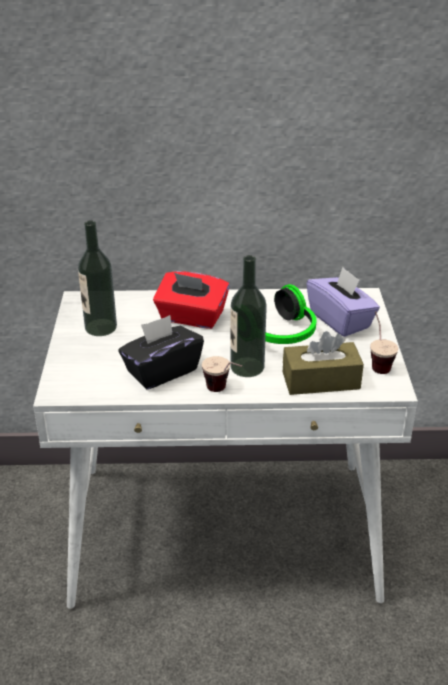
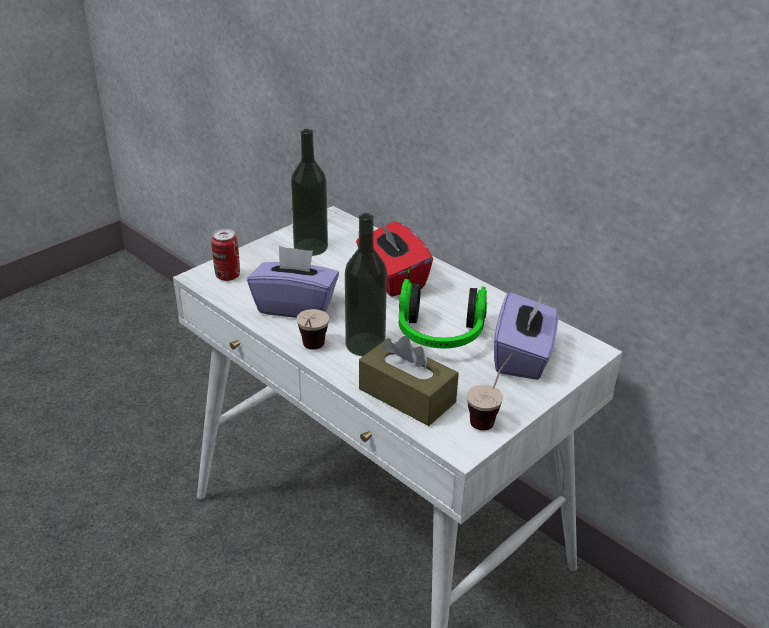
camera: 45 degrees right, 0 degrees up
(76, 380) = (227, 276): none -> can
(162, 371) = (295, 306): black tissue box -> purple tissue box

